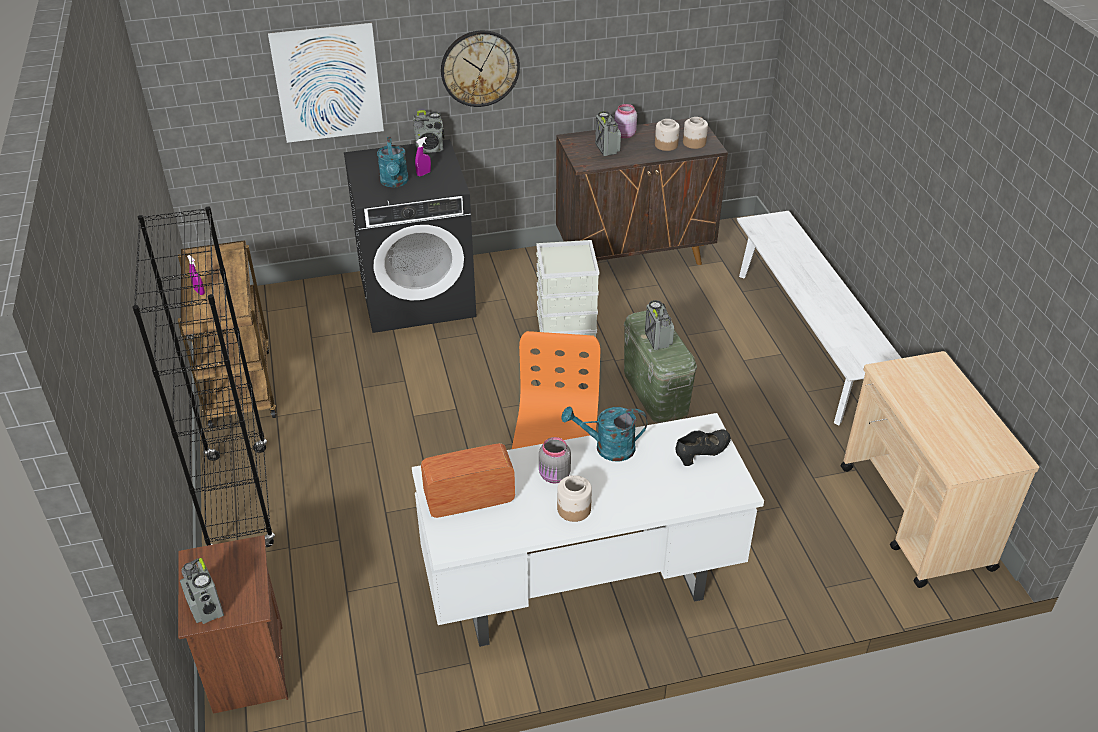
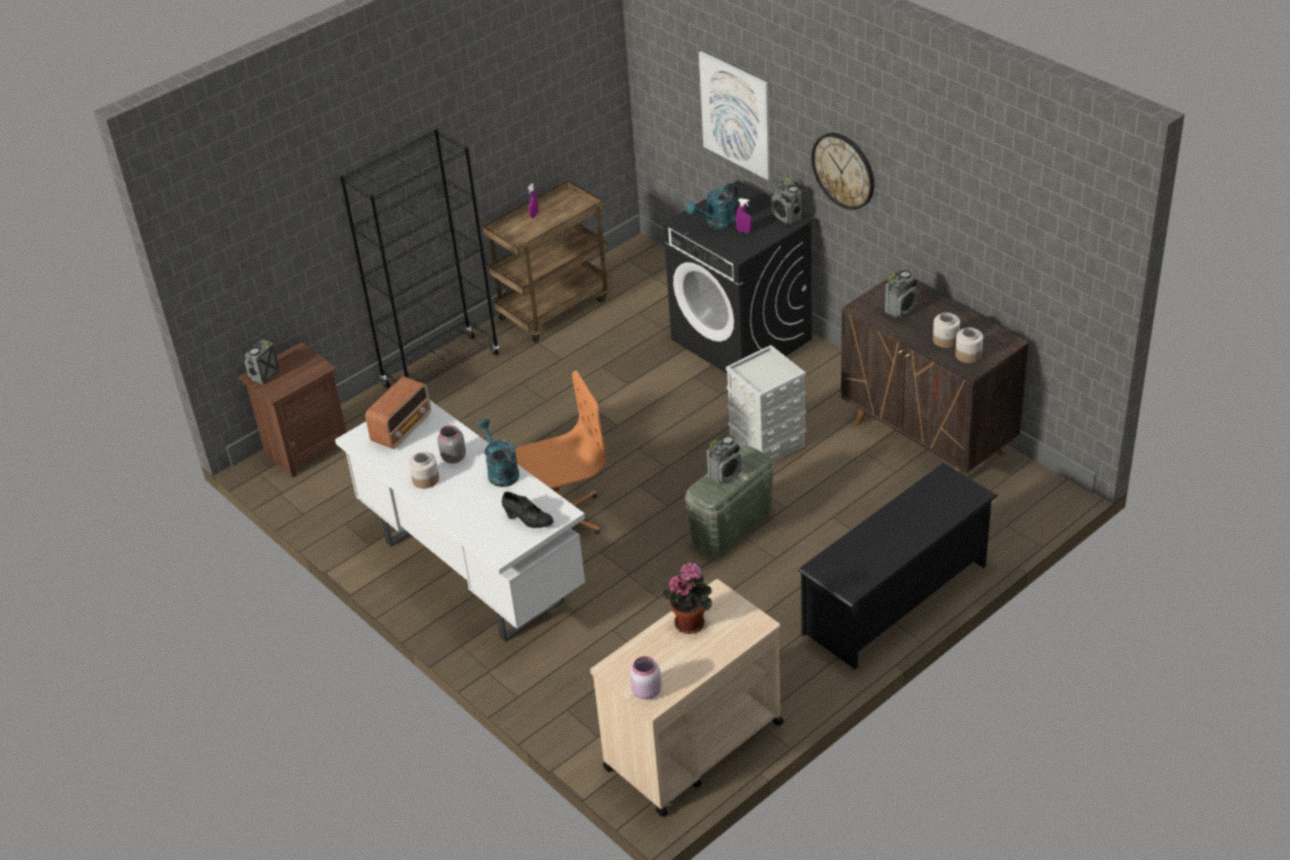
camera: 65 degrees right, 0 degrees up
(468, 500) = (402, 429): radio -> radio turned 75 degrees clockwise
(624, 135) = (938, 309): pink jar -> pink jar (645, 691)
(805, 340) = (896, 599): white bench -> black shoe rack
(915, 398) = (691, 622): none -> potted plant

